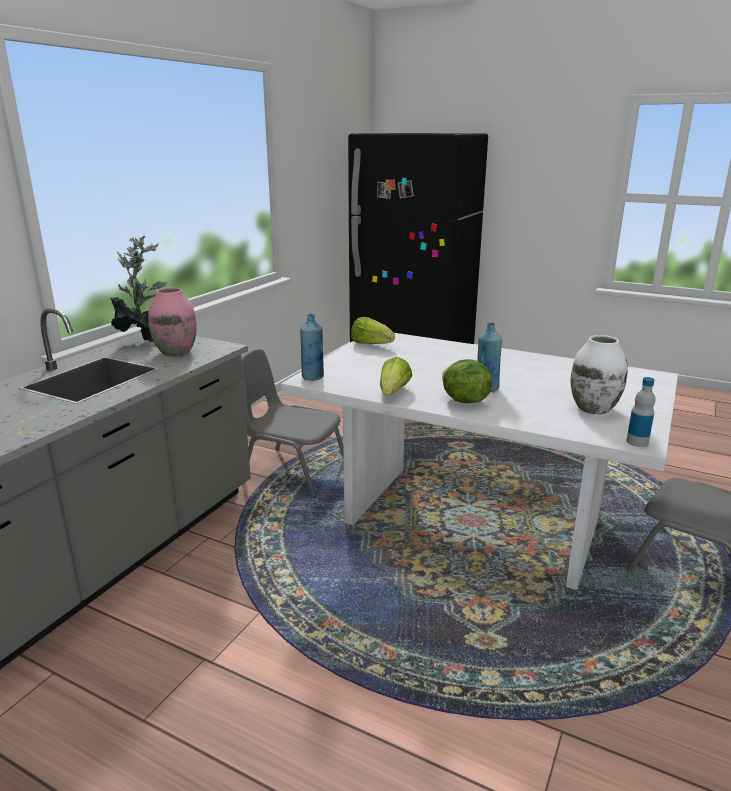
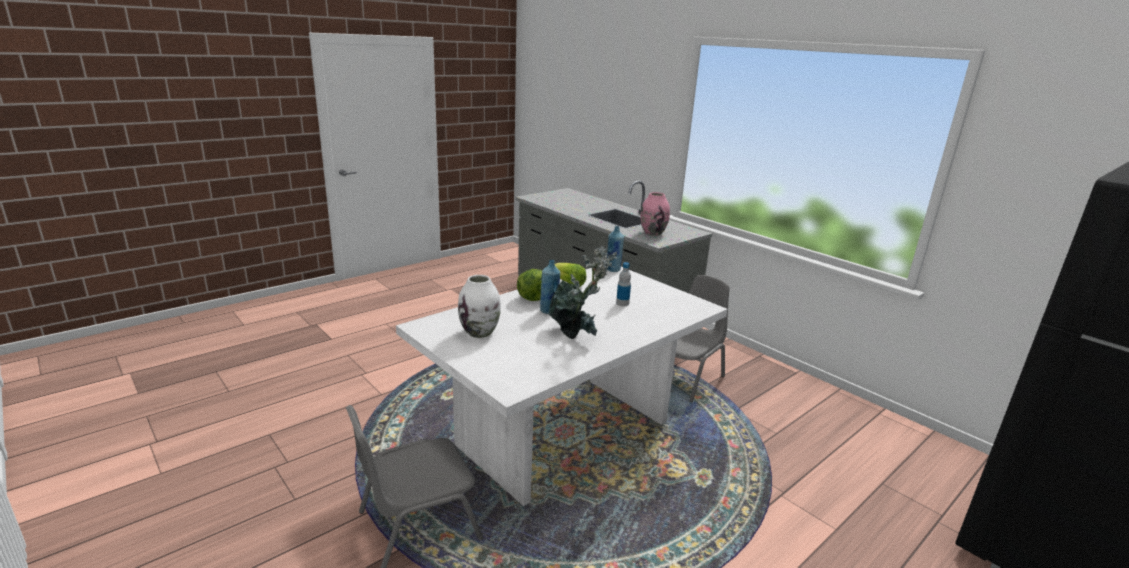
camera: 110 degrees right, 0 degrees up
(147, 339) = (686, 230): potted plant -> potted plant (577, 334)
(371, 344) = (678, 298): lettuce -> none
(637, 442) = (421, 325): bottle -> bottle (622, 303)

